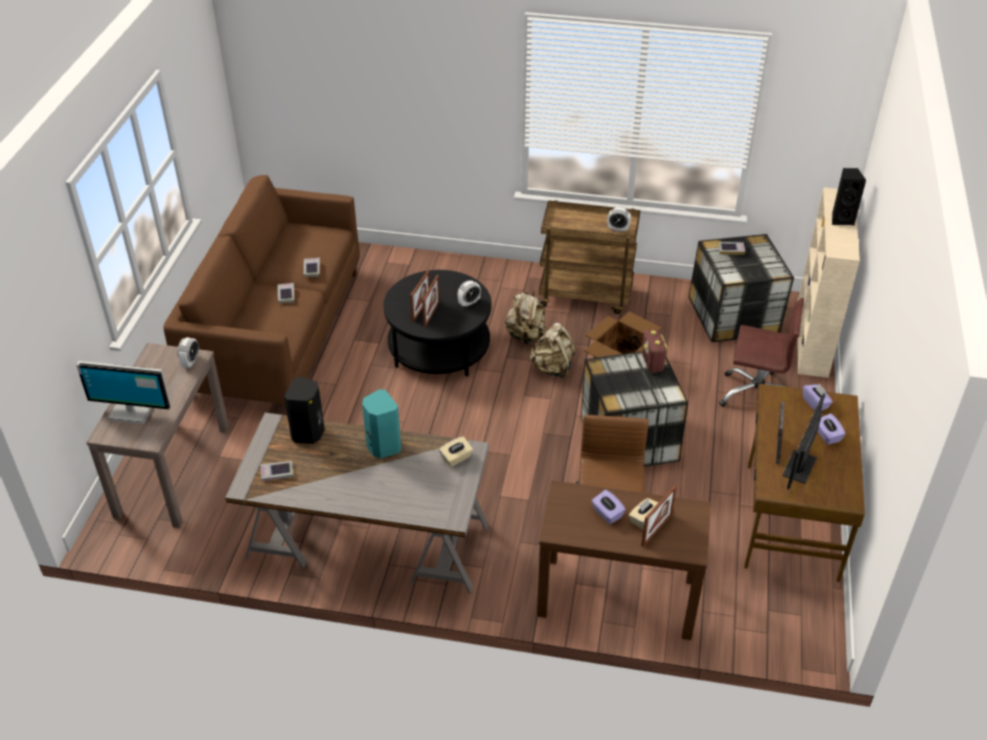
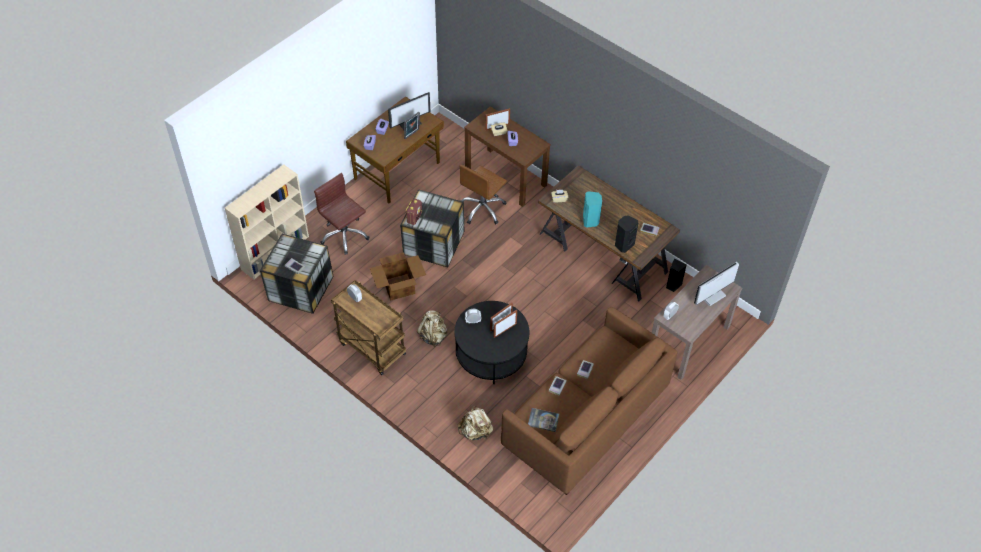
camera: 150 degrees left, 10 degrees up
(132, 411) = (713, 296): monitor -> monitor turned 75 degrees counterclockwise
(309, 236) = (543, 420): none -> book
(367, 542) = (603, 252): grey desk -> brown desk
(552, 368) = (436, 305): beige backpack -> beige backpack (475, 432)
(841, 219) = (258, 192): black speaker -> black speaker (672, 285)

